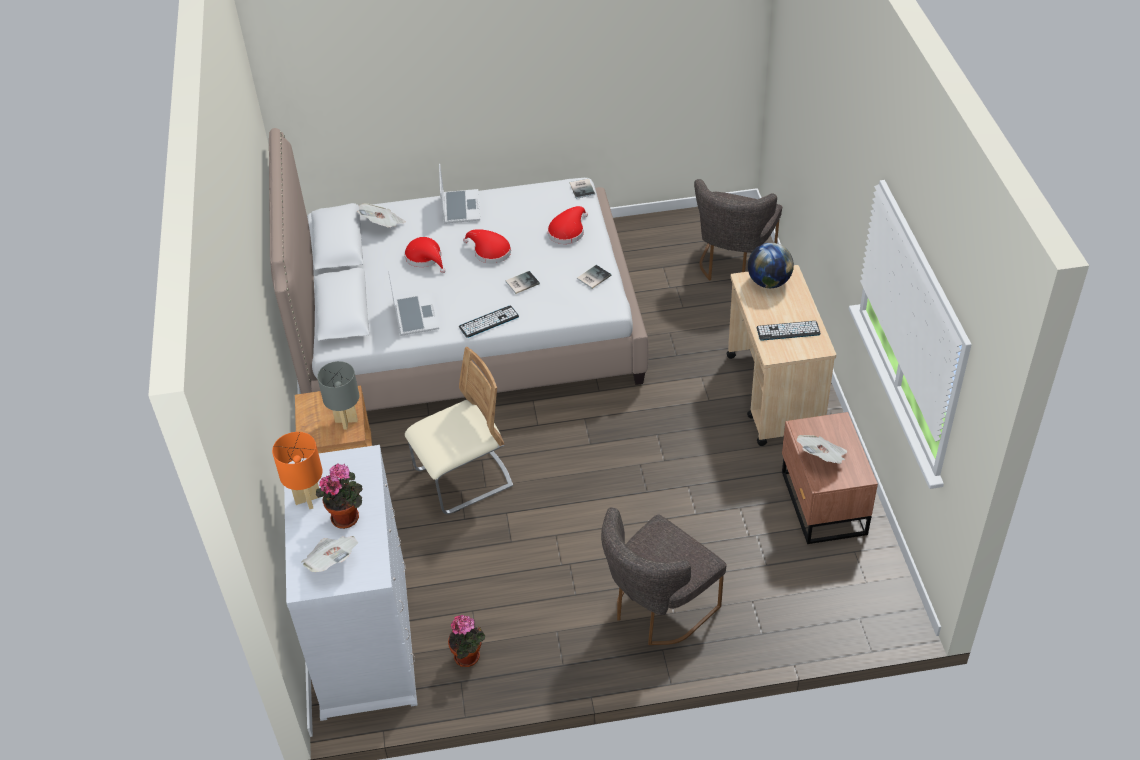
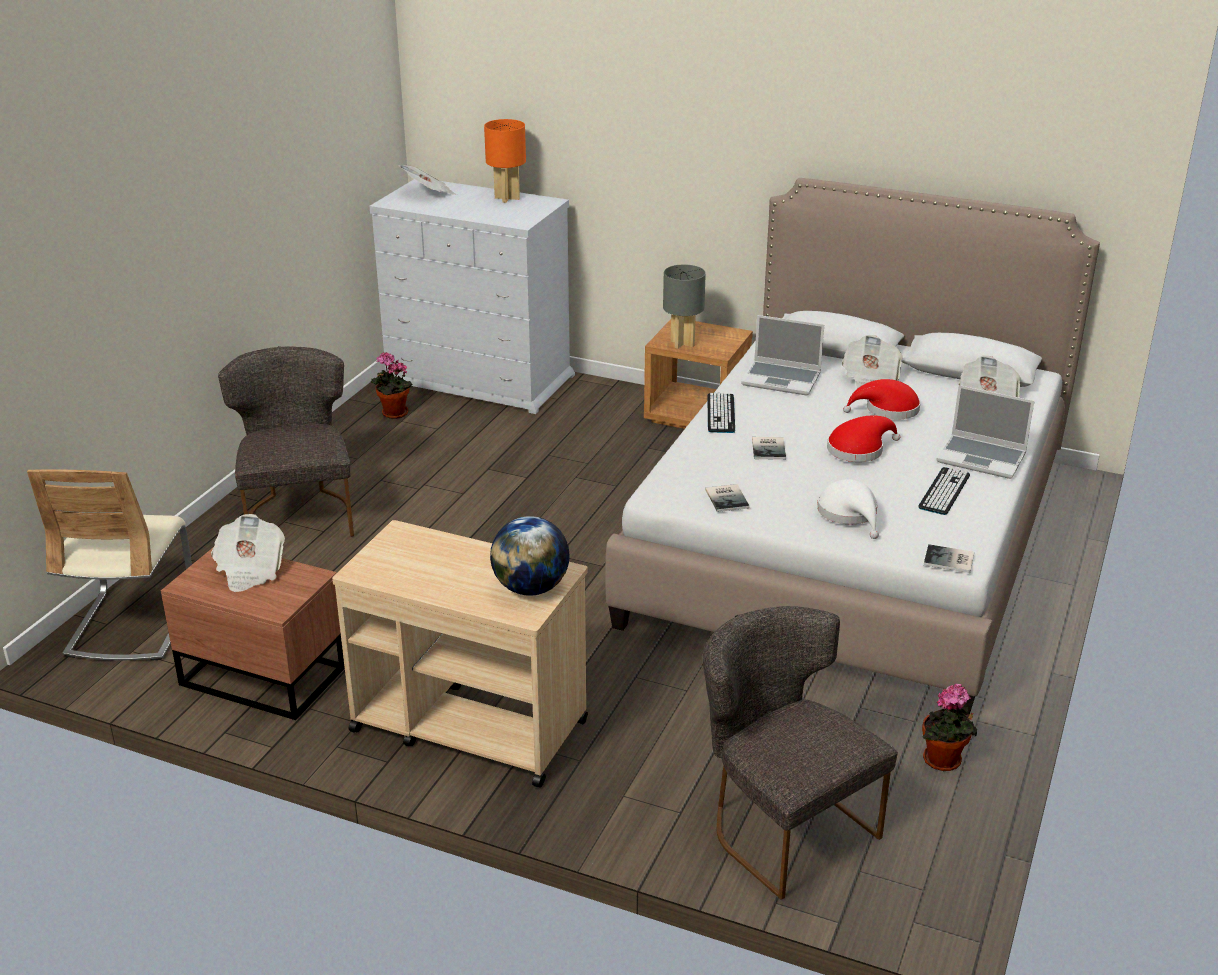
camera: 120 degrees right, 15 degrees down
(347, 516) = (466, 206): potted plant -> potted plant (944, 762)
(386, 279) = (870, 381): none -> newspaper
(463, 479) = (601, 468): beige chair -> beige chair (132, 625)
(567, 231) = (850, 514): red hat -> white hat
(788, 331) = (421, 561): keyboard -> keyboard (944, 491)

